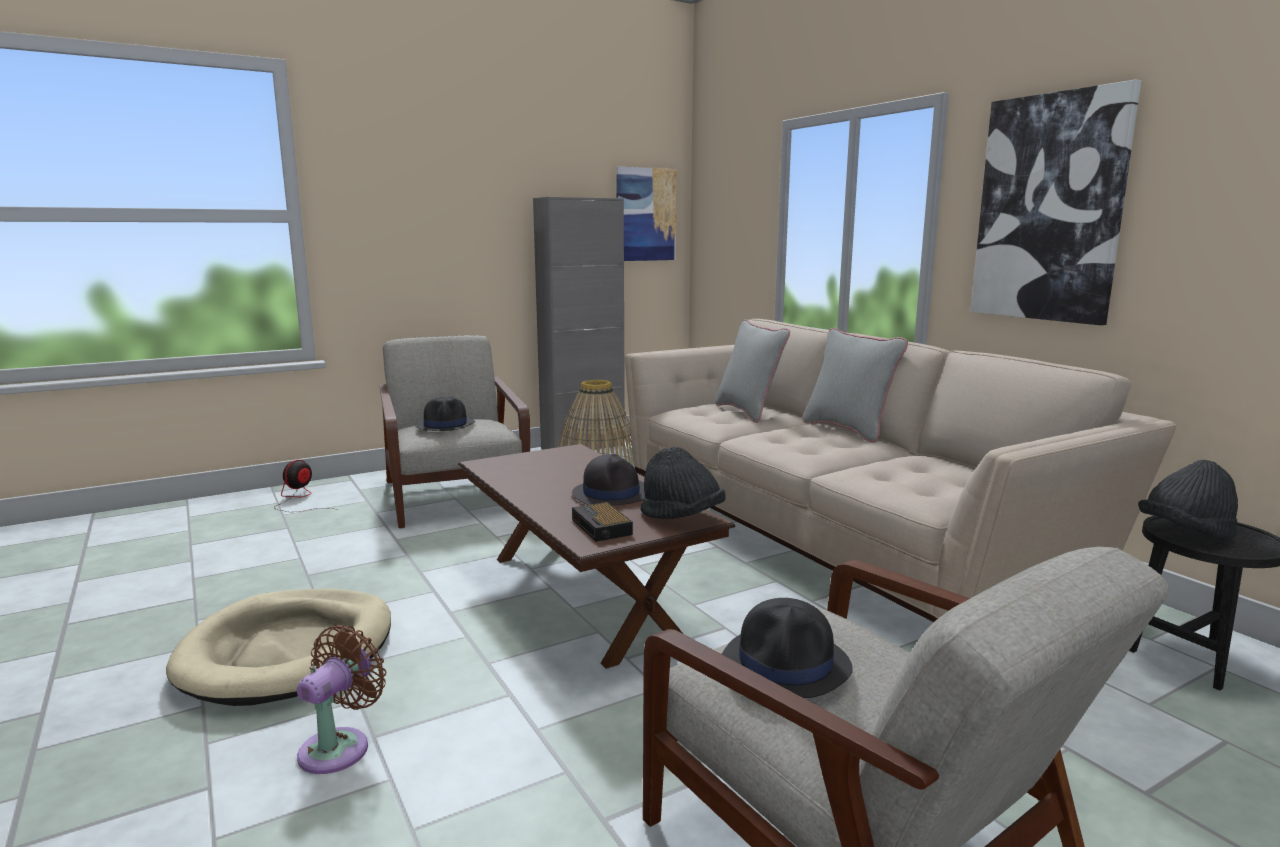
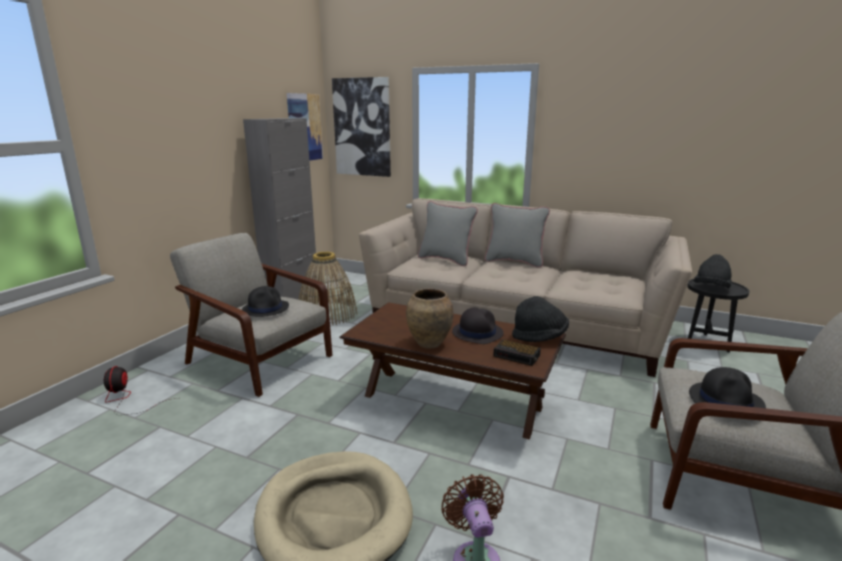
camera: 35 degrees left, 5 degrees up
(529, 490) = (428, 343): none -> brown vase
(1049, 208) = (605, 132): picture -> picture (362, 127)

